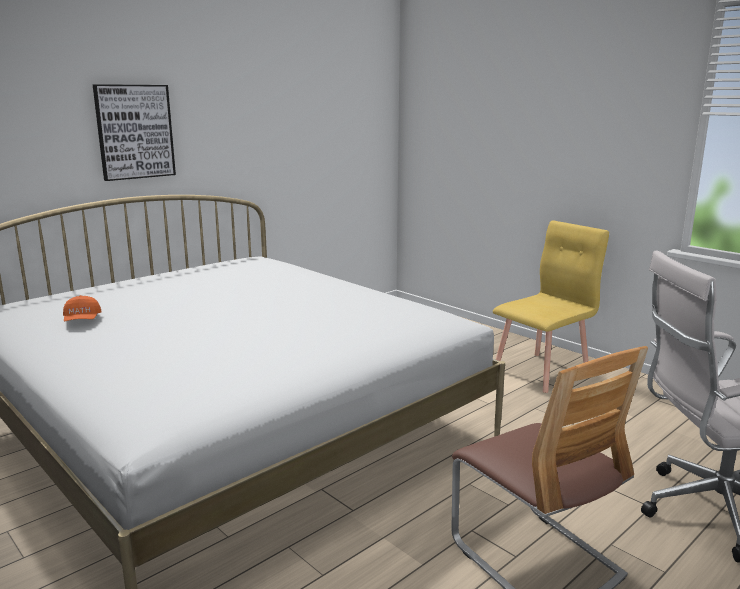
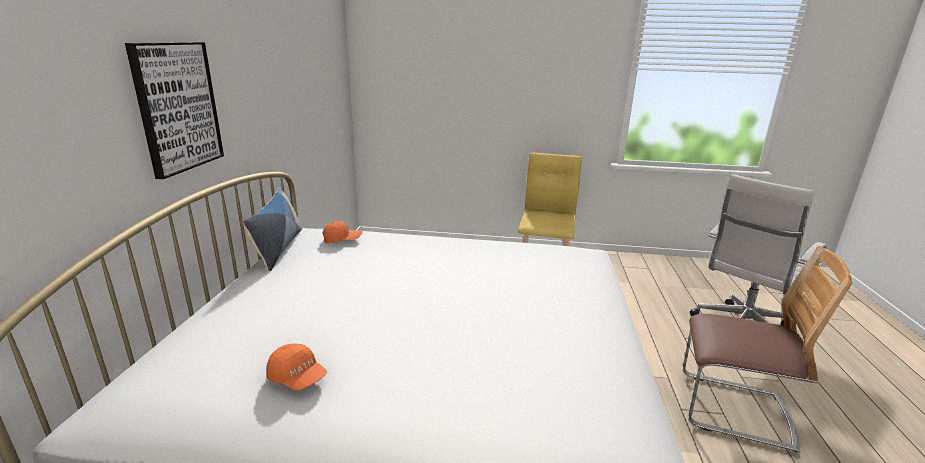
camera: 40 degrees left, 5 degrees up
(212, 262) = (278, 248): none -> pillow
(261, 265) = (343, 240): none -> orange cap

